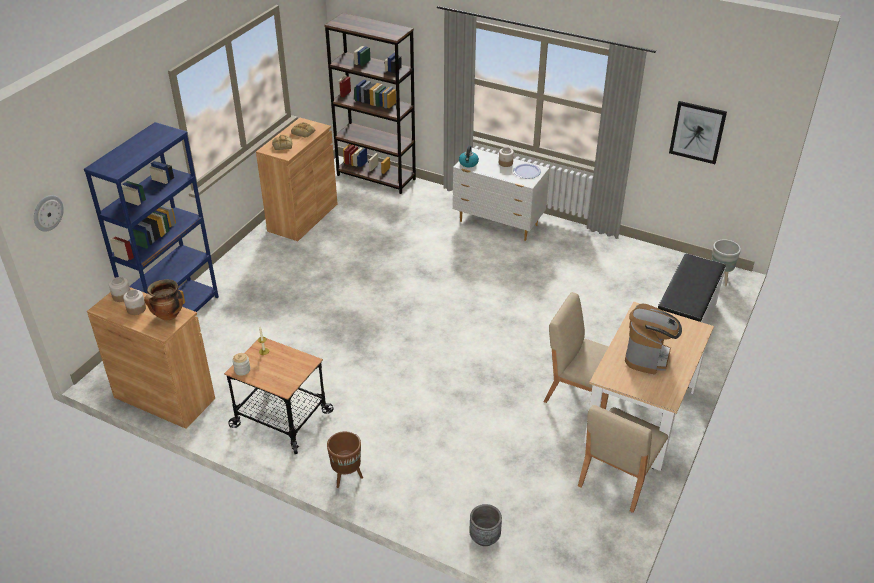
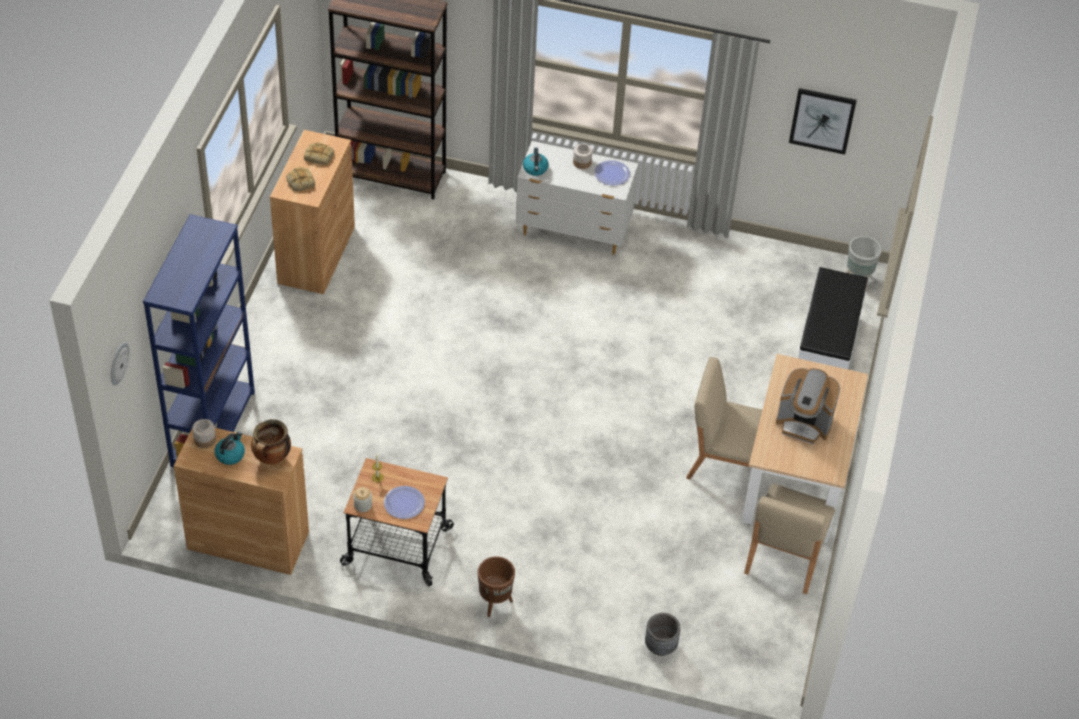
camera: 15 degrees left, 10 degrees up
(136, 309) = (230, 454): jar -> kettle
(277, 373) = (404, 503): none -> plate
(647, 356) = (804, 423): coffee machine -> coffee machine turned 105 degrees clockwise

